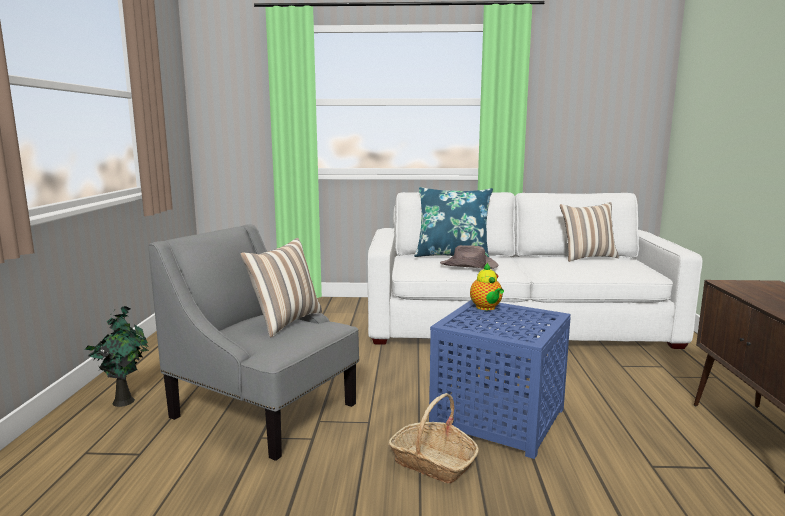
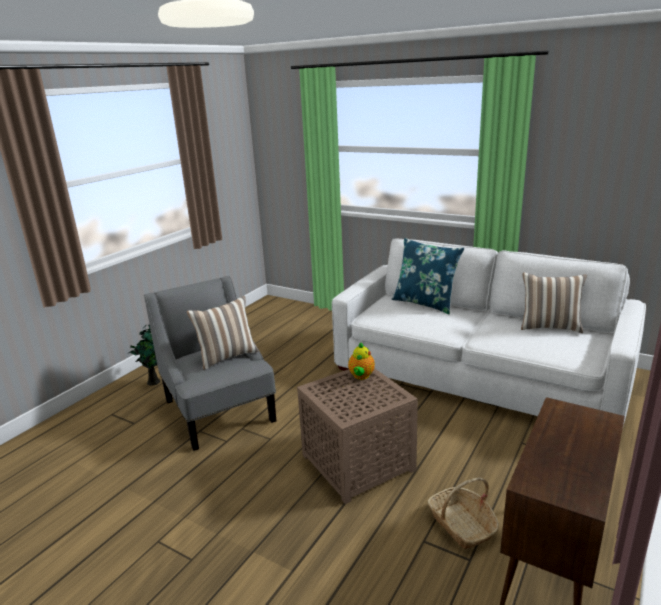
camera: 30 degrees right, 10 degrees up
(433, 462) = (277, 483): basket -> basket (462, 525)
(469, 266) = (419, 320): brown hat -> none
(500, 417) = (360, 463): blue side table -> brown side table

